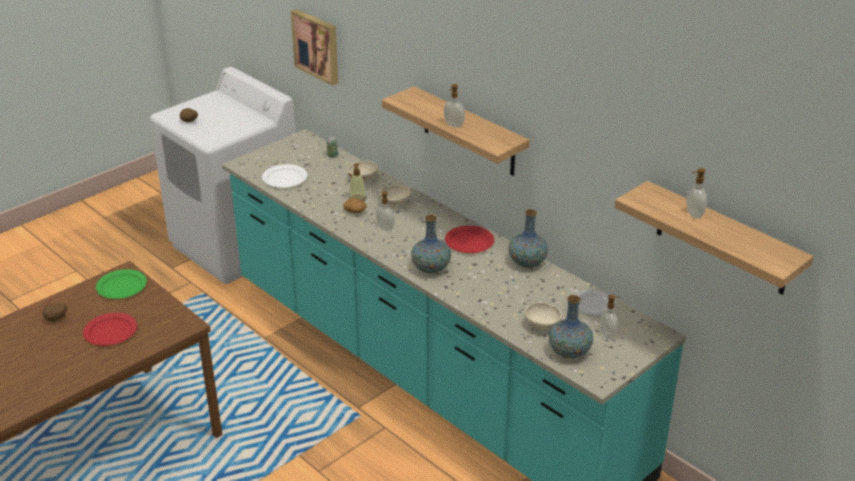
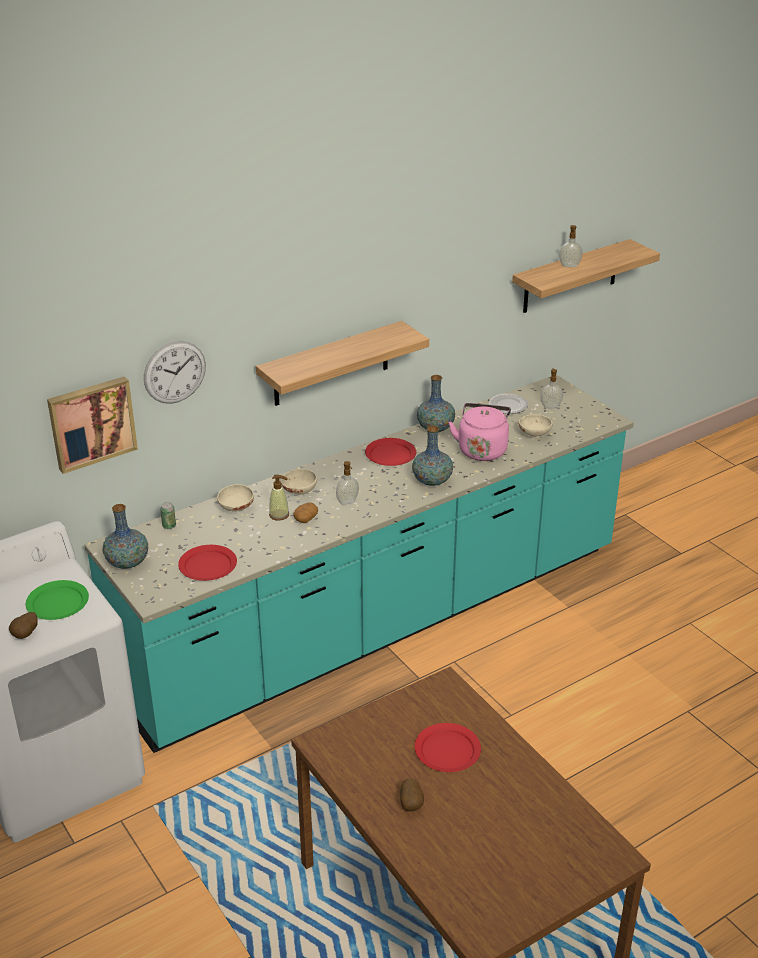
camera: 80 degrees left, 0 degrees up
(122, 286) = (351, 743): green plate -> green plate (58, 602)
(285, 178) = (208, 565): white plate -> red plate
(363, 47) = (174, 372): none -> wall clock
(453, 125) = (359, 352): soap dispenser -> none
(498, 293) = (482, 449): none -> pink kettle
(569, 352) = (573, 427): vase -> vase (127, 562)

